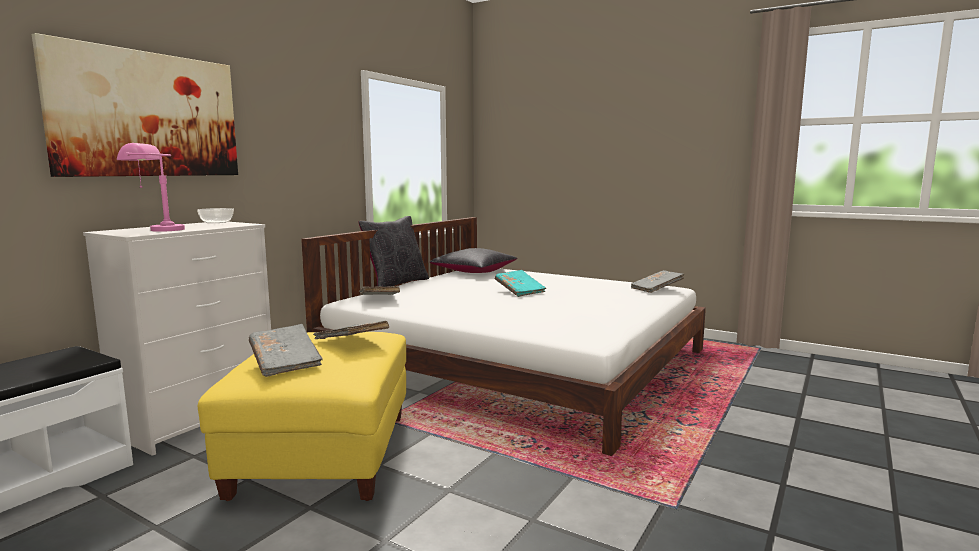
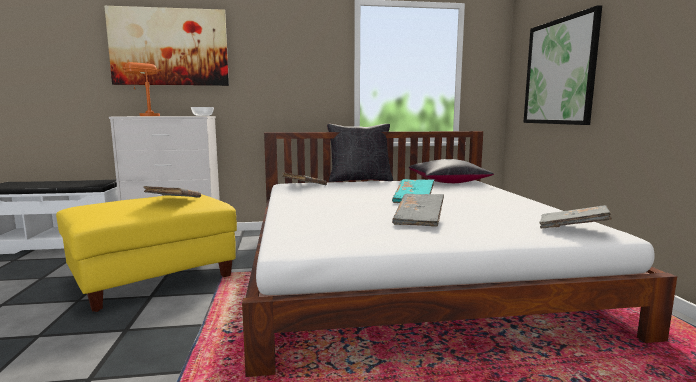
camera: 50 degrees right, 0 degrees up
(155, 230) = (146, 116): pink table lamp -> orange table lamp
(285, 362) = (111, 202): grey book -> grey book (419, 220)
(547, 164) = (559, 72): none -> picture

